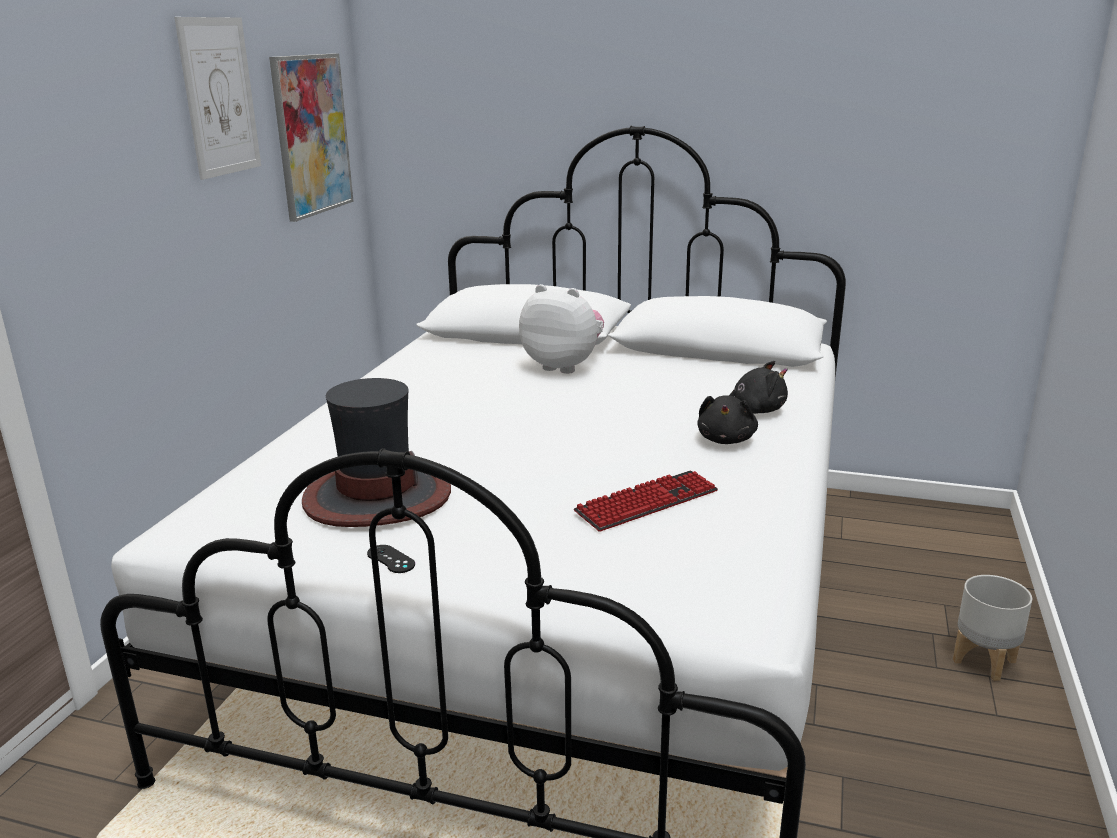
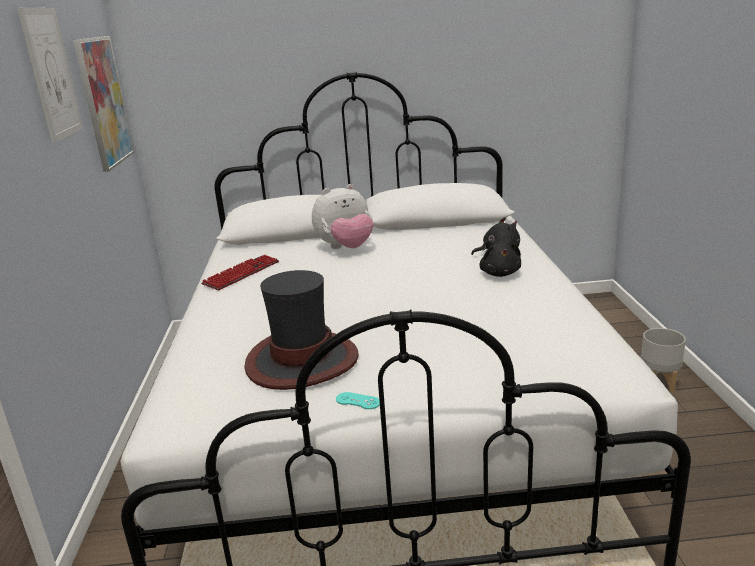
camera: 20 degrees left, 0 degrees up
(391, 559) = (358, 401): black game controller -> turquoise game controller
(564, 366) = (346, 248): plush toy -> plush toy turned 150 degrees clockwise
(647, 502) = (492, 322): keyboard -> keyboard (242, 274)

